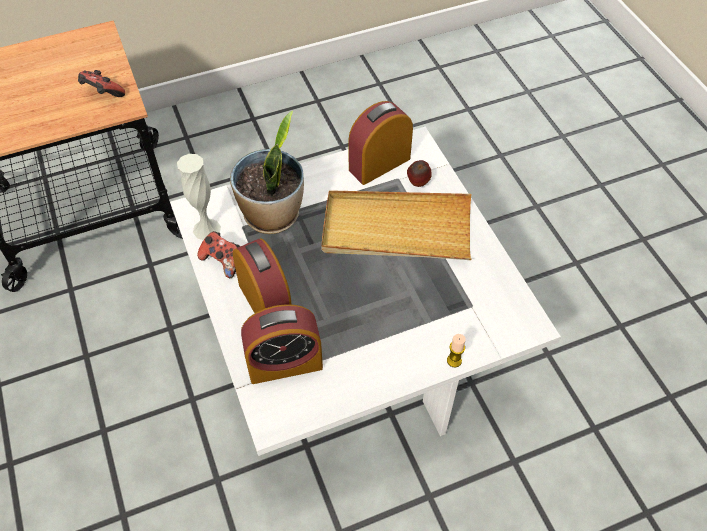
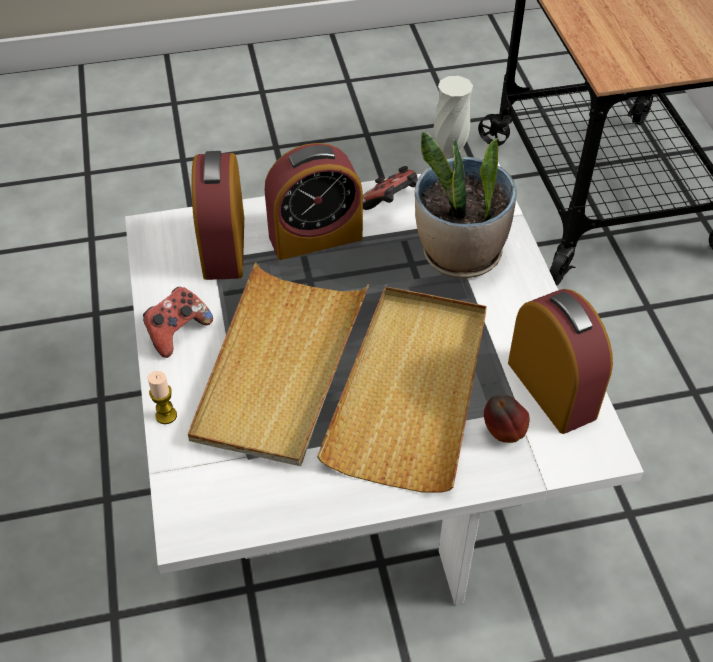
camera: 100 degrees right, 5 degrees down
(103, 94) = (637, 57): game controller -> game controller (177, 332)
(396, 302) = (280, 367): none -> beige tray

